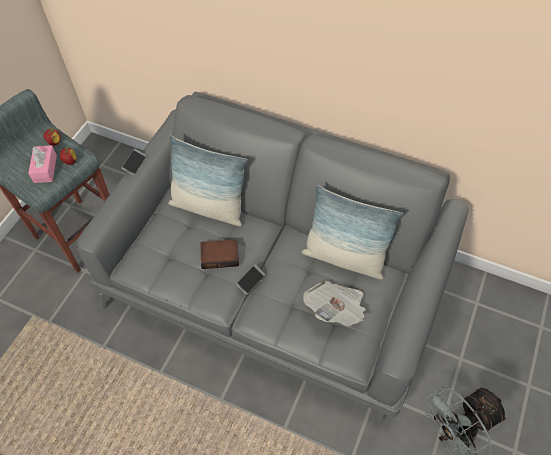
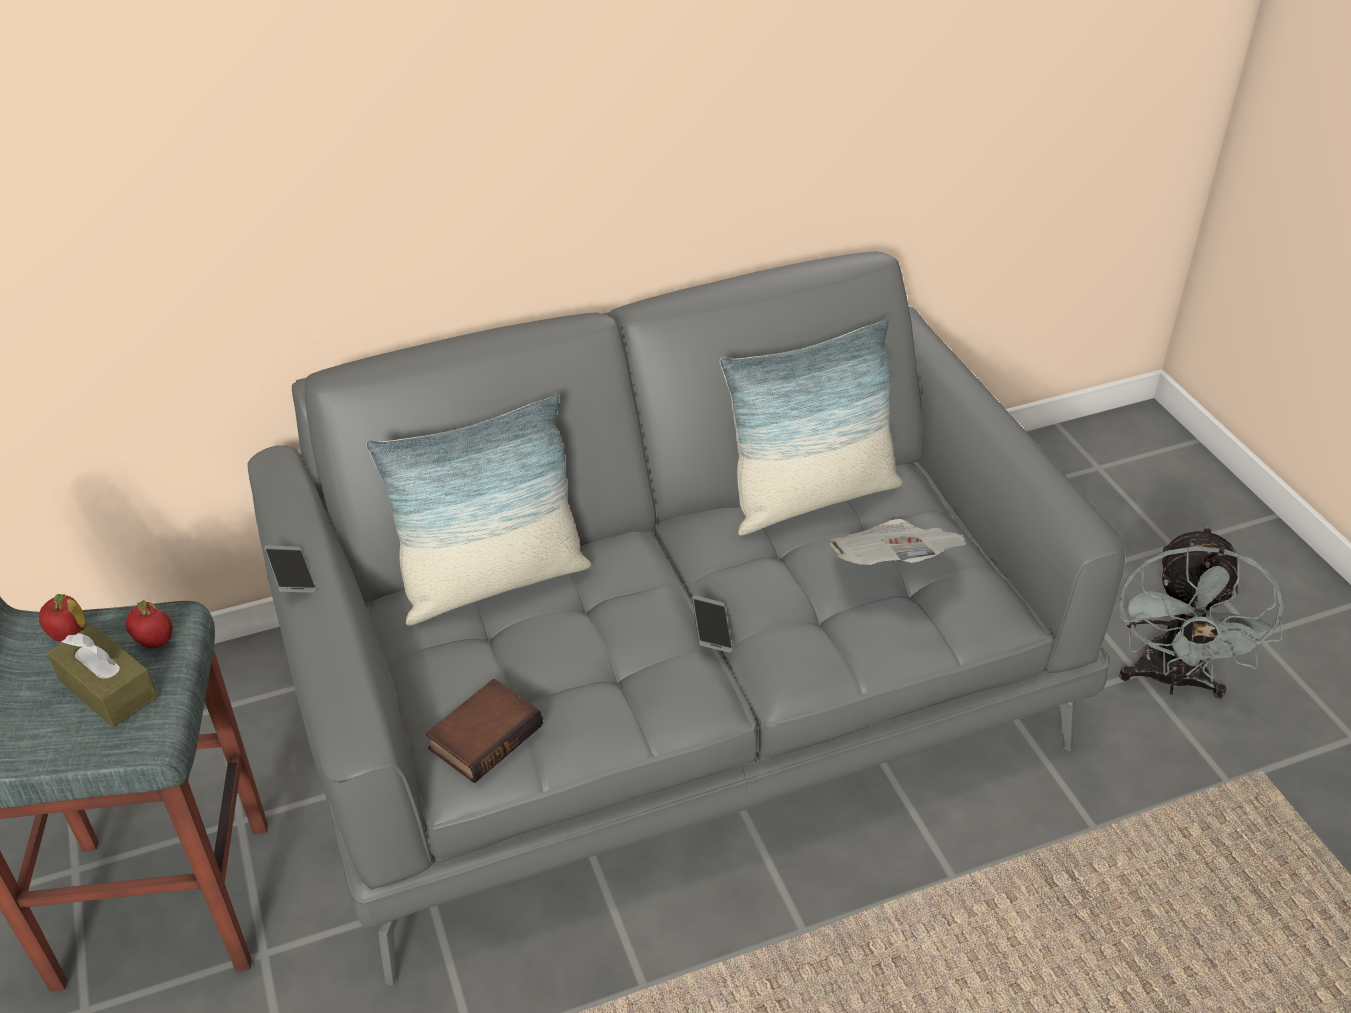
camera: 45 degrees left, 15 degrees down
(45, 169) = (108, 689): pink tissue box -> brown tissue box
(220, 255) = (611, 631): book -> book (484, 735)

